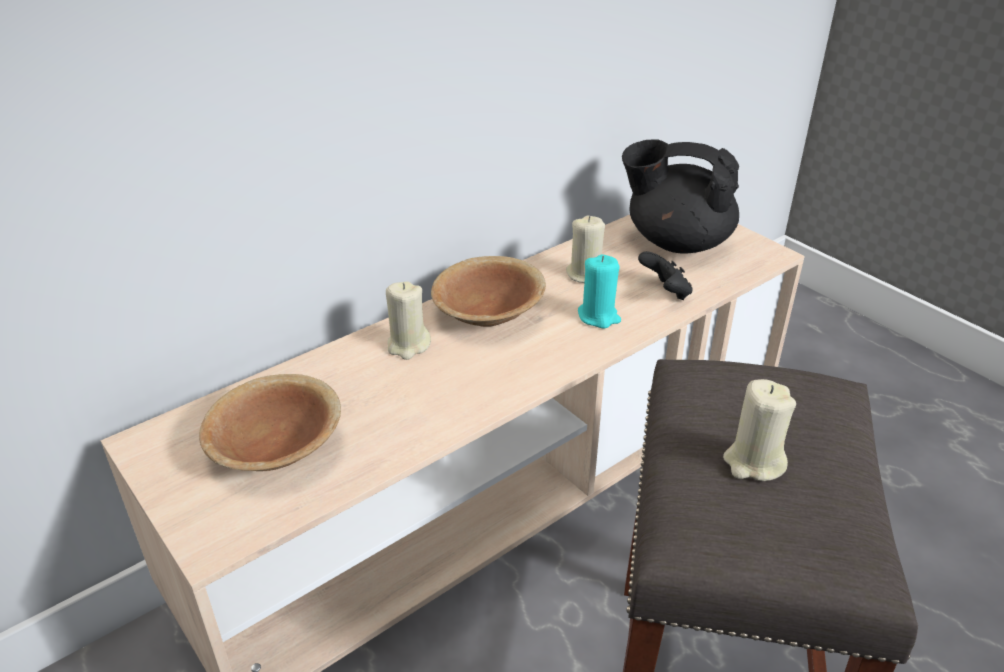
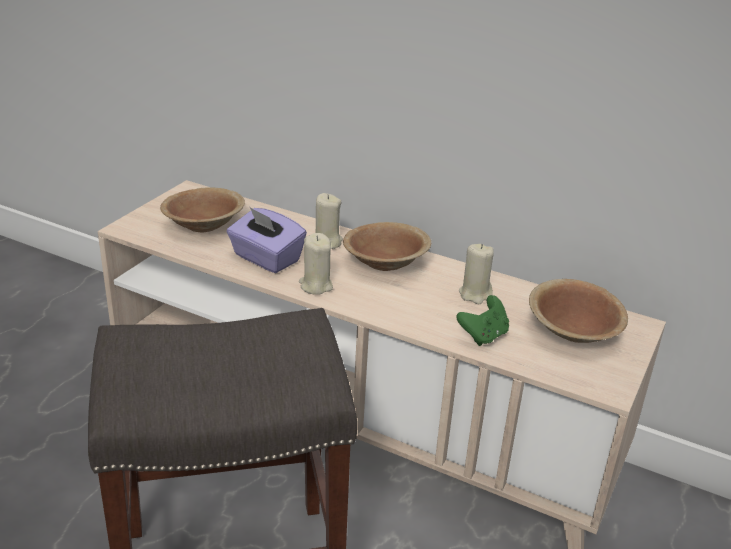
camera: 65 degrees right, 5 degrees down
(417, 406) = (266, 258): none -> purple tissue box
(598, 316) = (420, 309): turquoise candle -> none
(665, 292) = (483, 336): black game controller -> green game controller
(676, 242) = (573, 331): black teapot -> brown bowl
(753, 462) = (216, 353): beige candle -> beige candle (315, 286)

